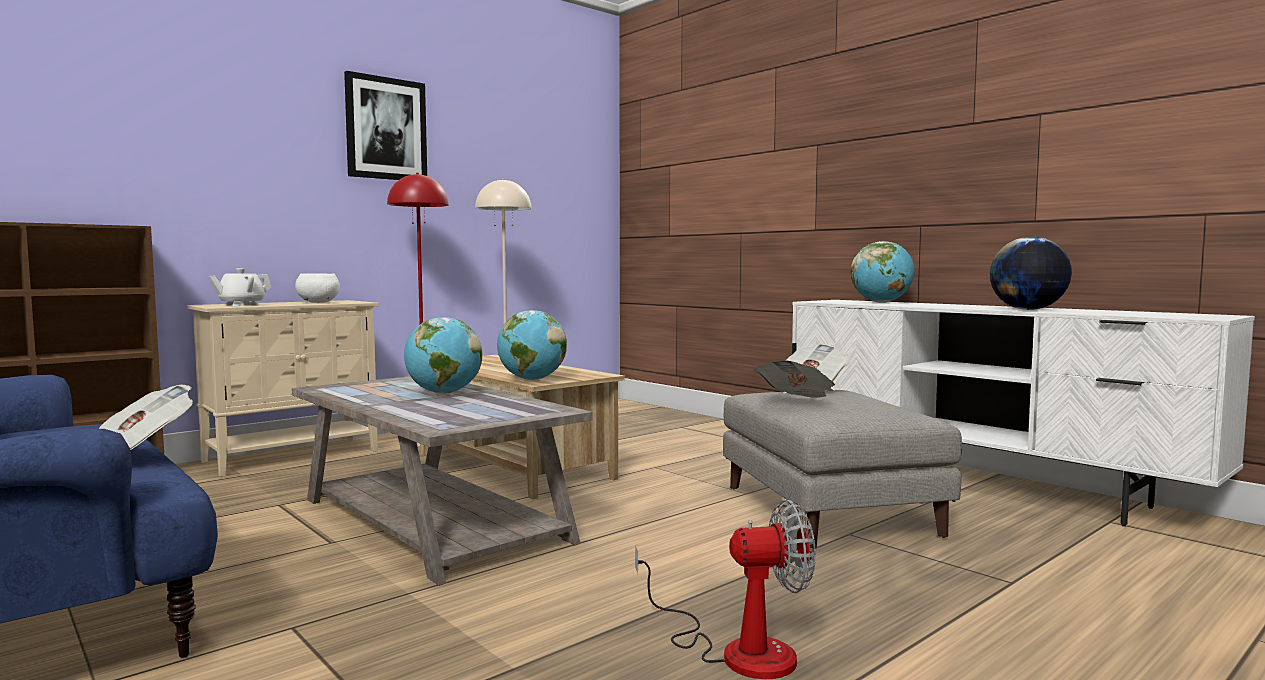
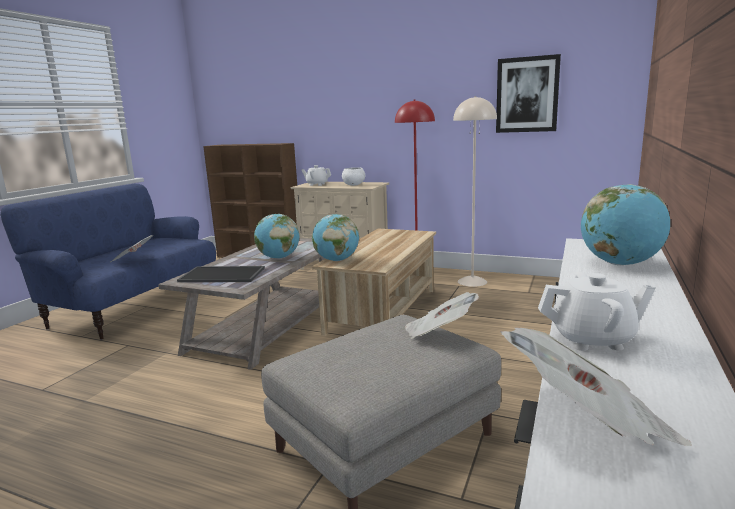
camera: 65 degrees right, 10 degrees up
(386, 129) = (415, 68): picture -> picture (527, 95)
(467, 412) = (223, 274): none -> tray
(737, 650) = (100, 456): fan -> none
(796, 402) = (359, 339): newspaper -> newspaper (589, 424)
(1027, 309) = (592, 340): globe -> white teapot

